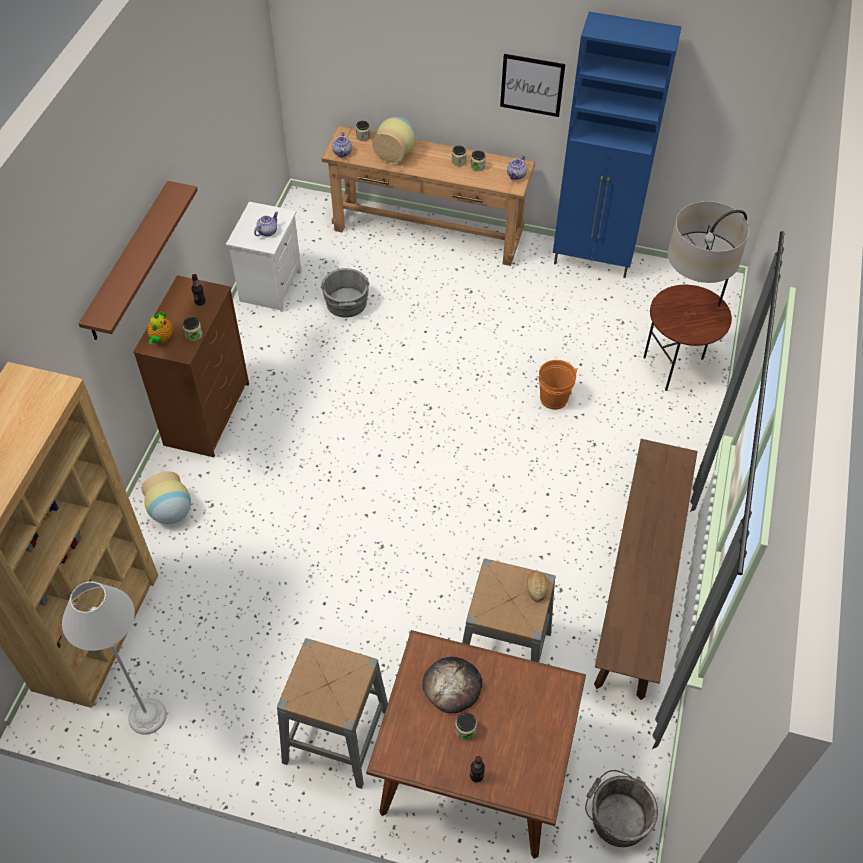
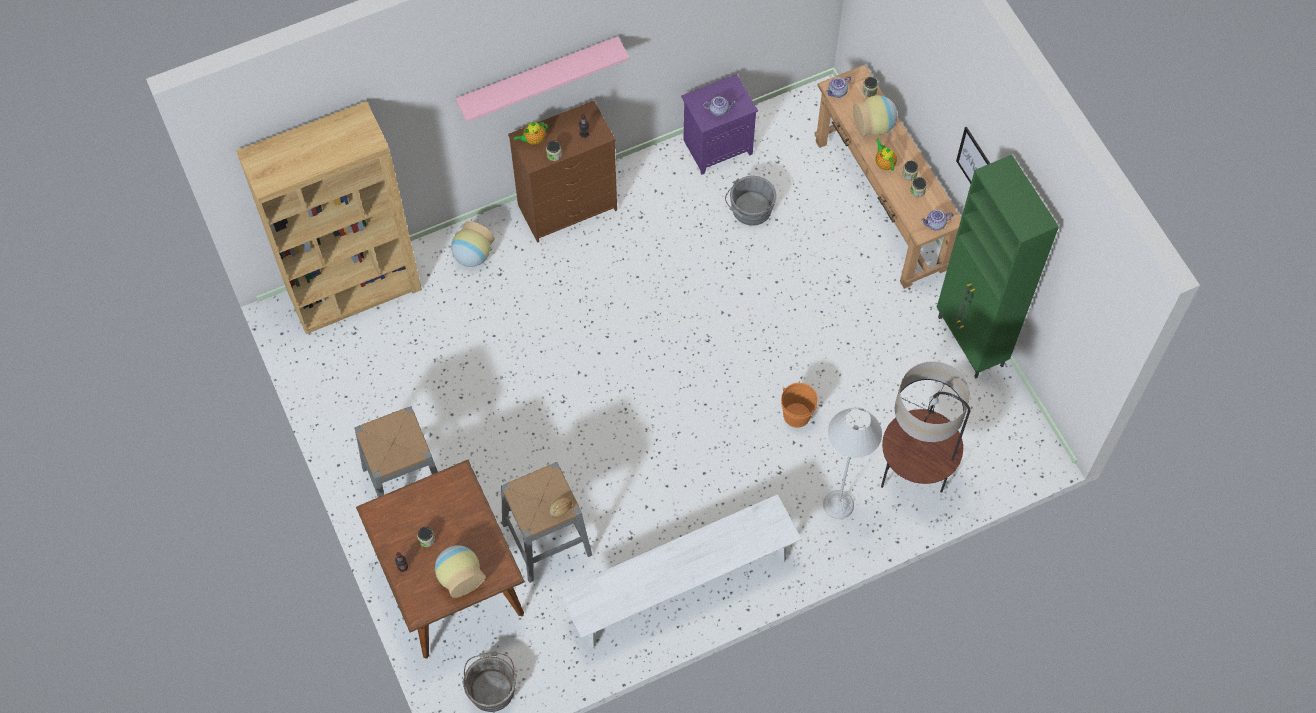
camera: 50 degrees right, 10 degrees up
(129, 262) = (538, 76): brown shelf -> pink shelf
(147, 716) = (327, 369): grey floor lamp -> grey floor lamp (838, 505)
(270, 285) = (717, 146): white nightstand -> purple nightstand
(433, 168) = (884, 163): none -> teapot
(452, 685) = (449, 510): bread -> none
(532, 728) = (459, 576): none -> vase
(593, 261) = (970, 342): blue cabinet -> green cabinet
(638, 585) = (680, 585): brown bench -> white bench

